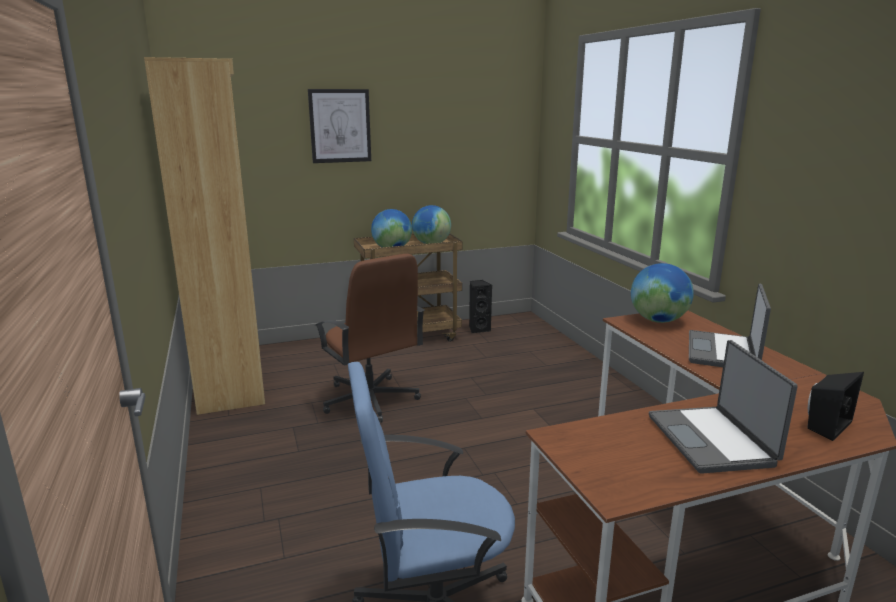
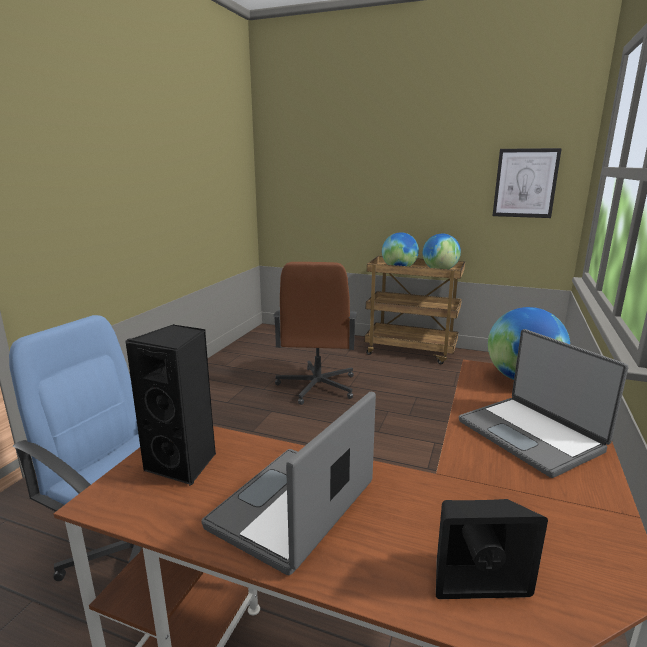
camera: 40 degrees right, 0 degrees up
(231, 377) = (259, 343): brown bookcase -> none
(340, 126) = (378, 158): picture -> picture (525, 183)
(478, 329) = (480, 361): black speaker -> black speaker (184, 464)
(723, 352) = (531, 435): laptop -> laptop turned 90 degrees counterclockwise

